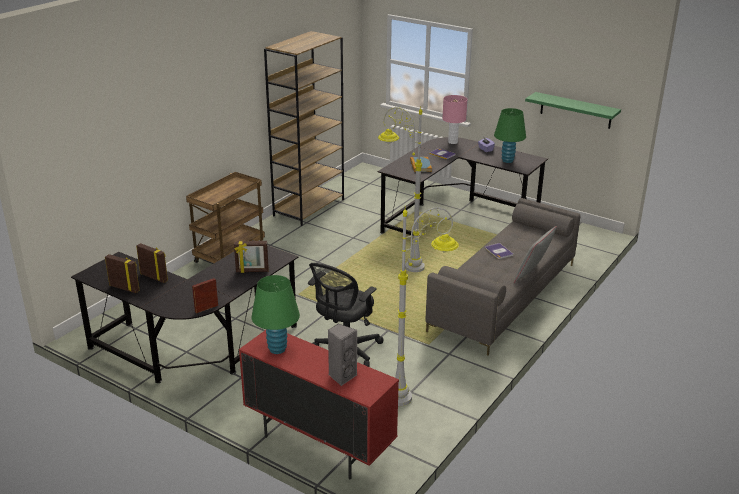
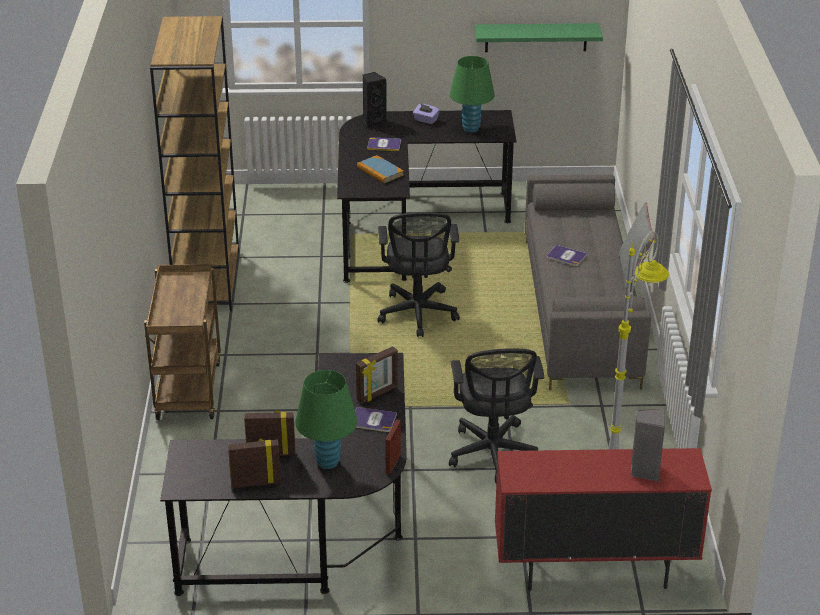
camera: 35 degrees left, 5 degrees up
(229, 283) = (373, 420): none -> book
(277, 349) = (542, 473): green table lamp -> green table lamp (328, 462)
(400, 263) = (417, 315): grey floor lamp -> black office chair
(453, 142) = (373, 122): pink table lamp -> black speaker

